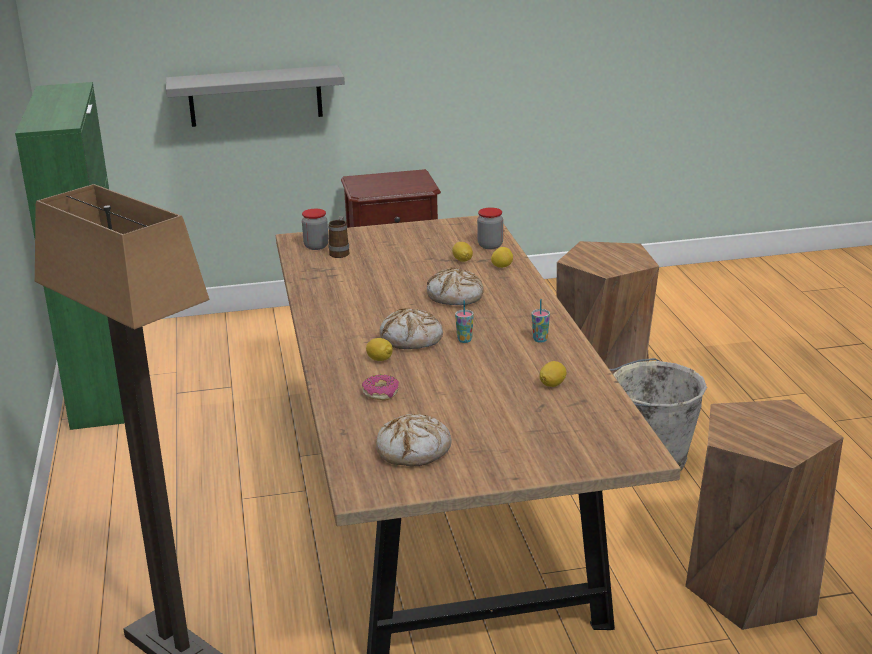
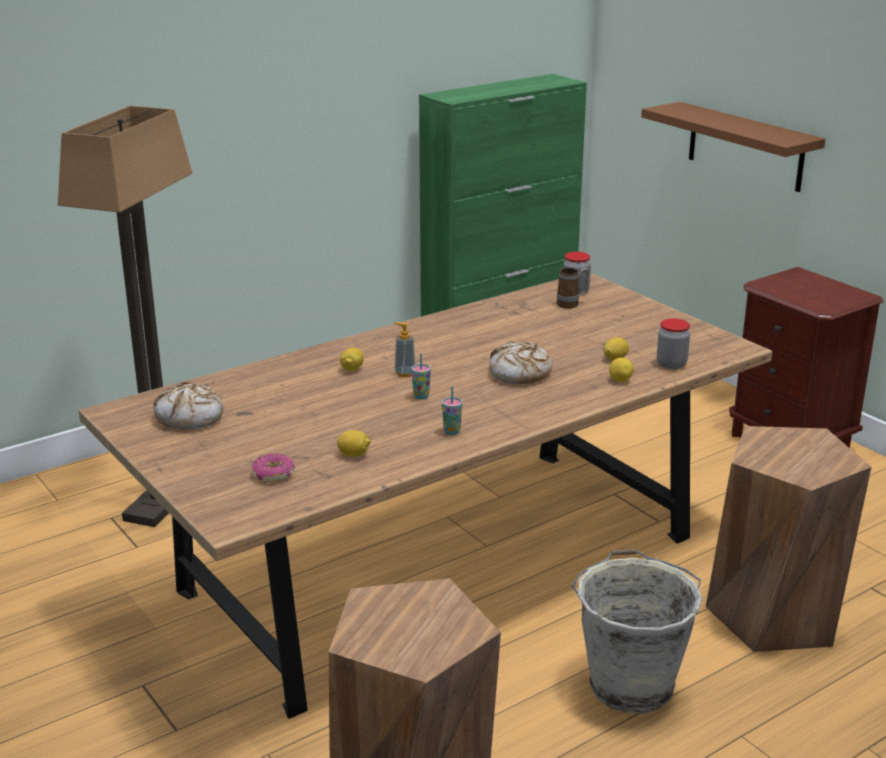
camera: 65 degrees right, 0 degrees up
(255, 96) = (745, 147): grey shelf -> brown shelf
(381, 393) = (286, 383): donut -> donut (273, 474)
(412, 339) = (405, 373): bread -> soap dispenser

